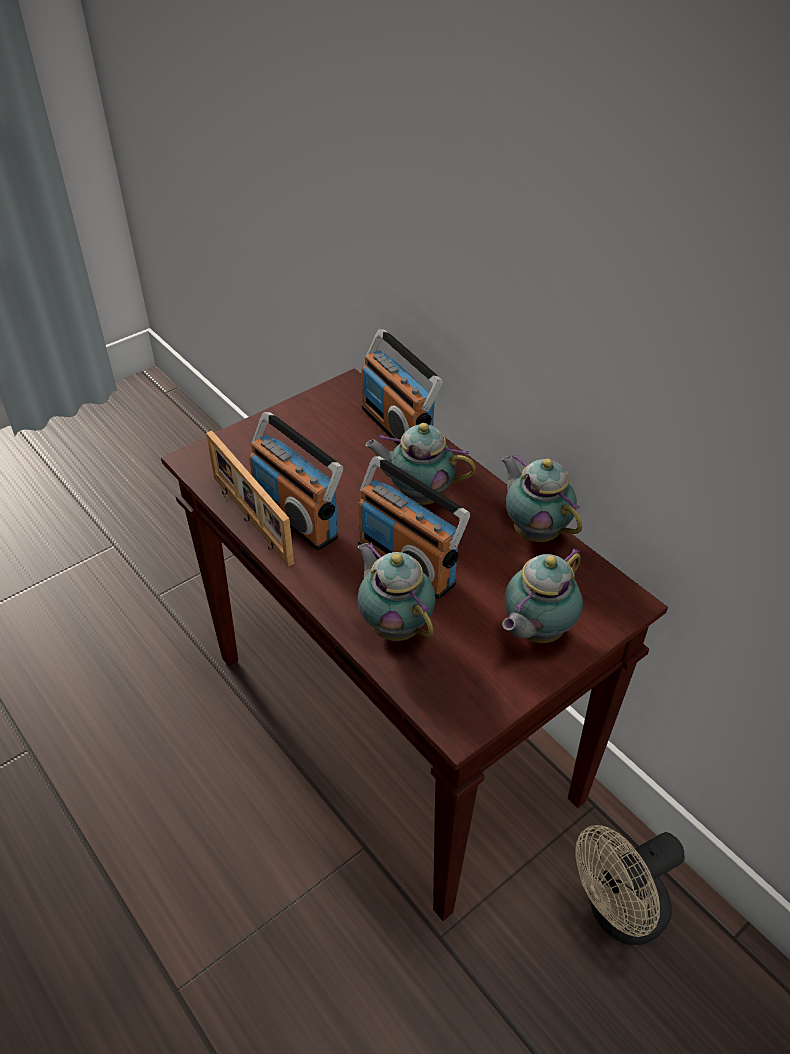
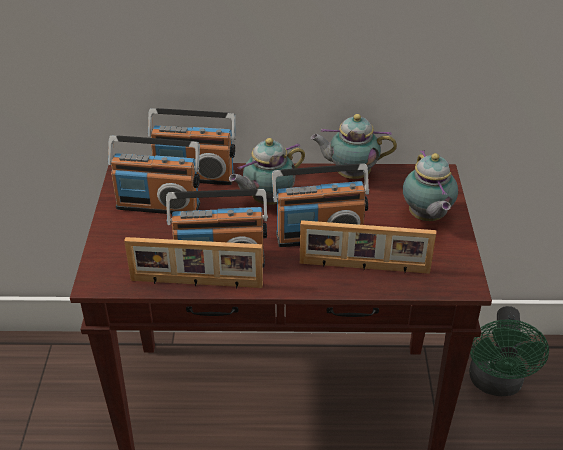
camera: 50 degrees left, 5 degrees down
(329, 432) = (158, 205): none -> radio
(394, 625) = (364, 268): teapot -> picture frame
(617, 913) = (496, 384): beige fan -> green fan

